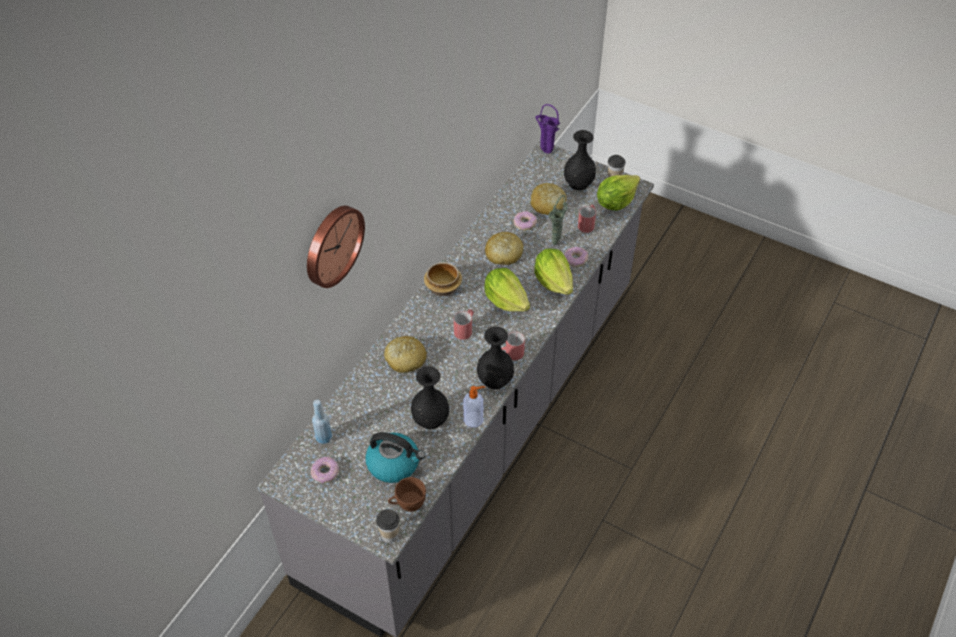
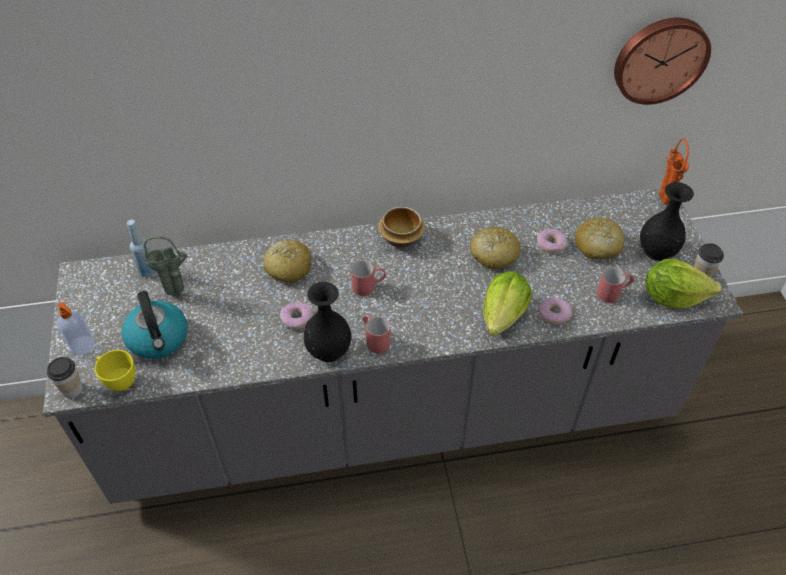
camera: 50 degrees right, 0 degrees up
(325, 472) = (110, 297): donut -> donut (297, 319)
(332, 245) = (217, 69): wall clock -> wall clock (659, 59)
(407, 504) = (118, 380): brown cup -> yellow cup
(430, 419) = (234, 331): black vase -> none
(474, 419) = (264, 365): soap dispenser -> soap dispenser (83, 346)
(506, 300) = (437, 294): lettuce -> none
(545, 152) = (662, 199): purple vase -> orange vase
(556, 241) = (558, 283): green vase -> green vase (178, 293)

